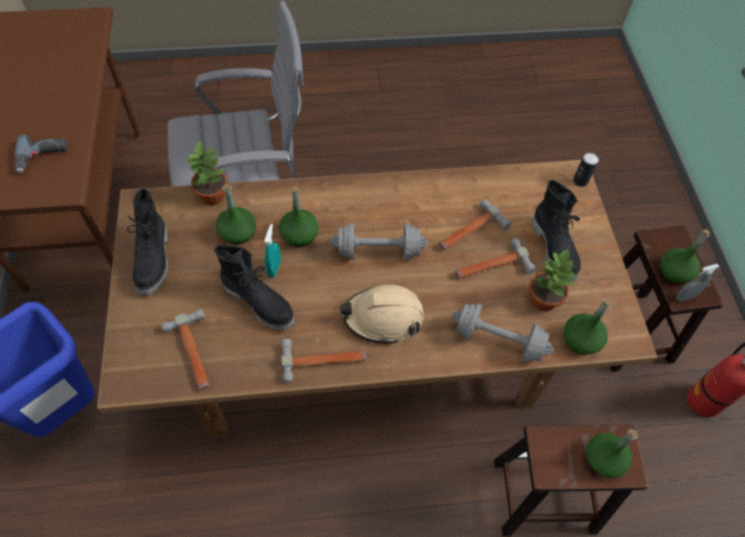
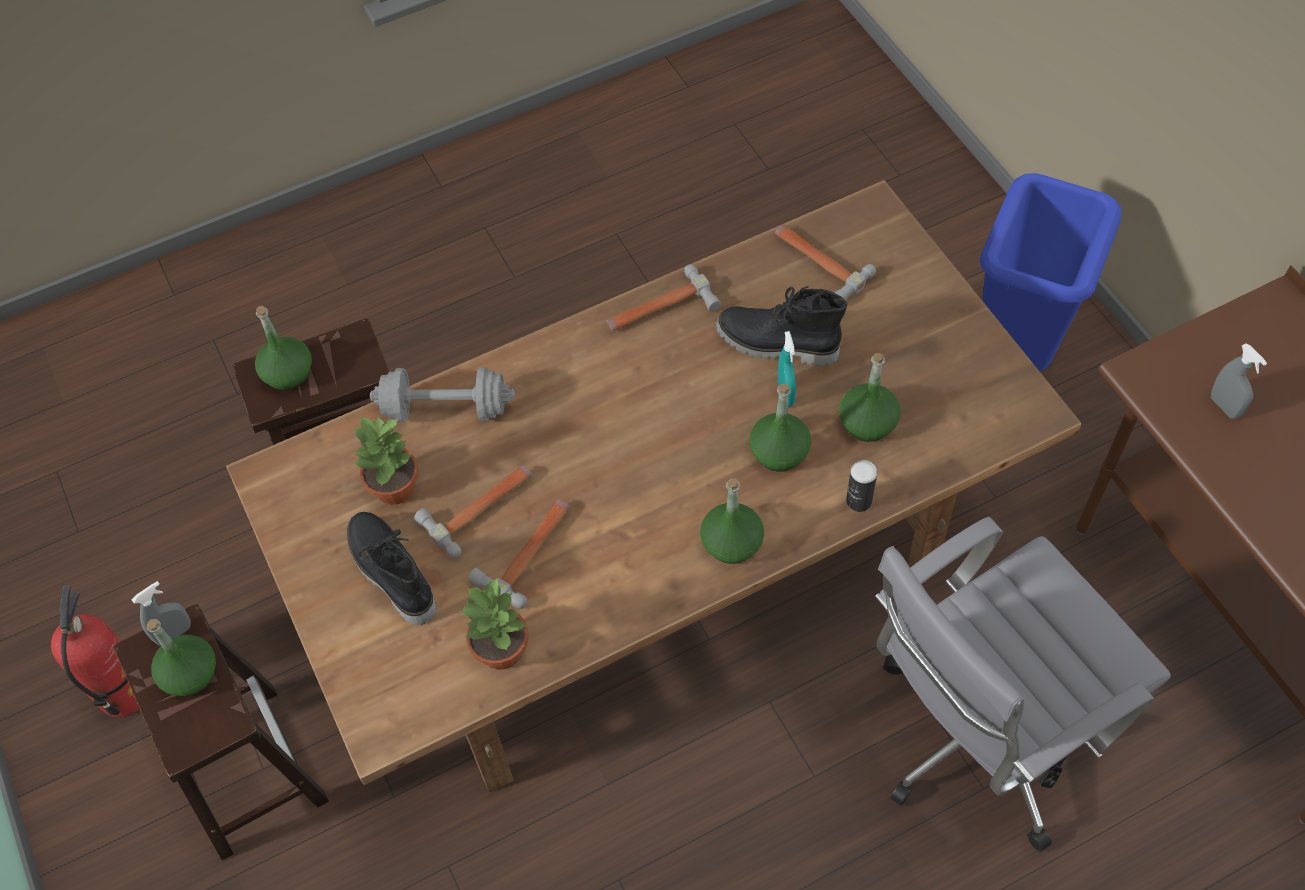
camera: 165 degrees right, 0 degrees up
(42, 157) = (1224, 406): power drill -> grey spray bottle
(154, 260) = (950, 346): black boot -> none
(212, 196) = (943, 463): potted plant -> potted plant (501, 648)
(378, 251) = (654, 470): grey dumbbell -> none
(383, 317) = (608, 384): beige hard hat -> none
(580, 181) = (365, 722): can -> can (859, 501)
(581, 340) = (333, 449): green bottle -> green bottle (731, 543)

